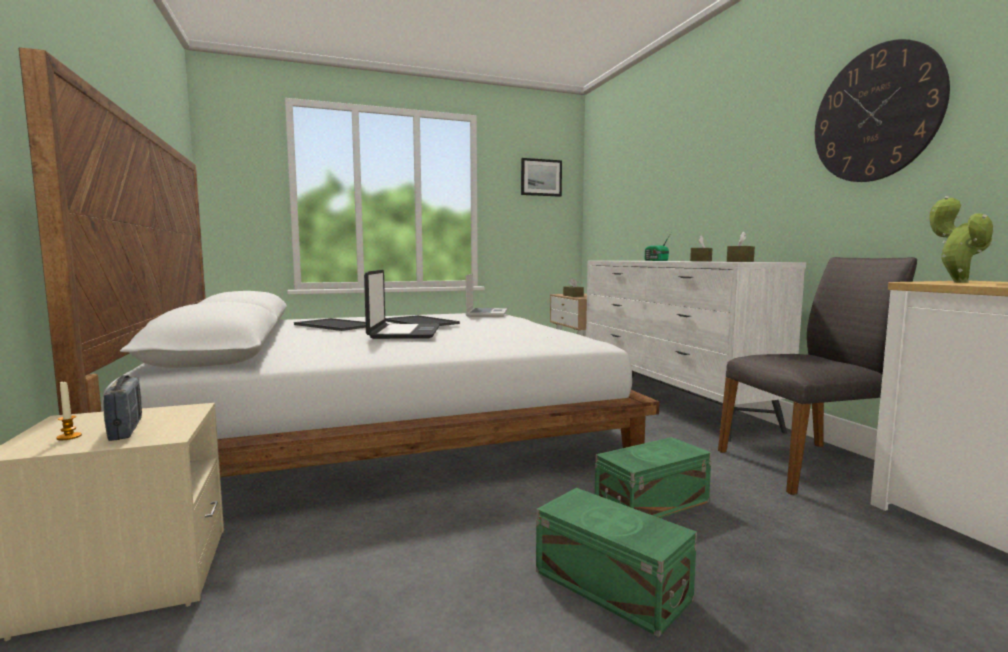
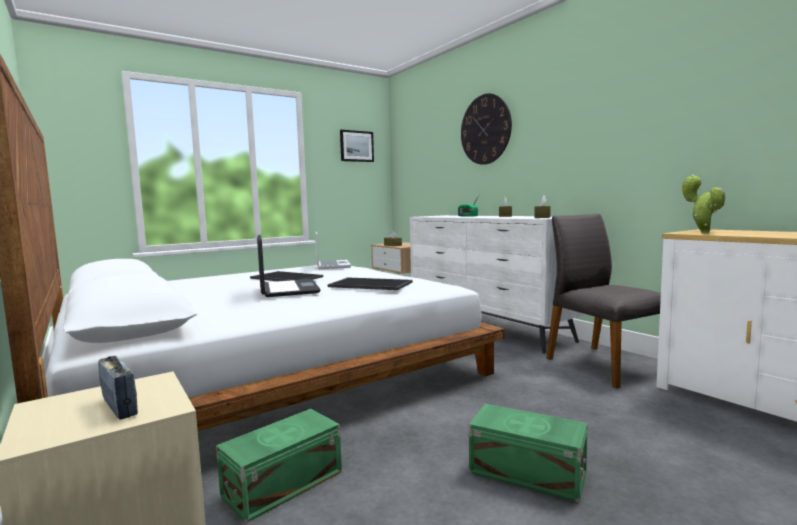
camera: 15 degrees left, 0 degrees up
(69, 437) = (68, 421): candle -> none
(334, 325) = (209, 286): tray -> tray (369, 284)
(649, 503) = (517, 407): green storage box -> green storage box (281, 484)
(806, 465) = (603, 364): grey chair -> grey chair turned 90 degrees counterclockwise
(875, 114) = (631, 112): wall clock -> wall clock (485, 129)

